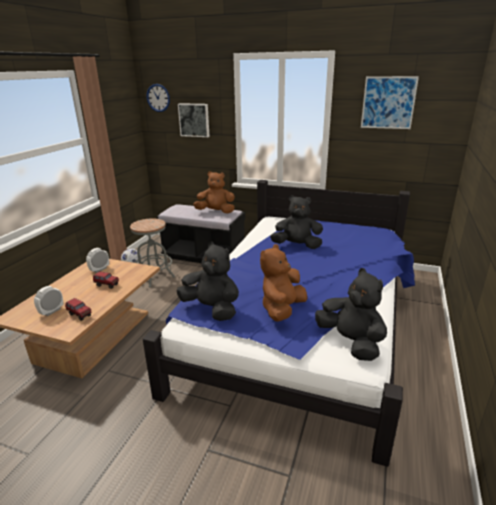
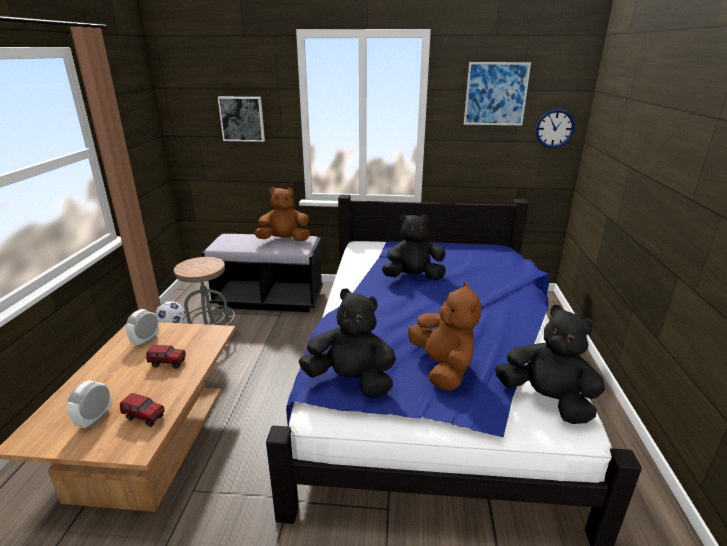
camera: 15 degrees left, 0 degrees up
(158, 98) = (187, 89): wall clock -> wall clock (554, 128)
(282, 309) = (442, 368): brown plush toy -> brown plush toy turned 150 degrees clockwise

